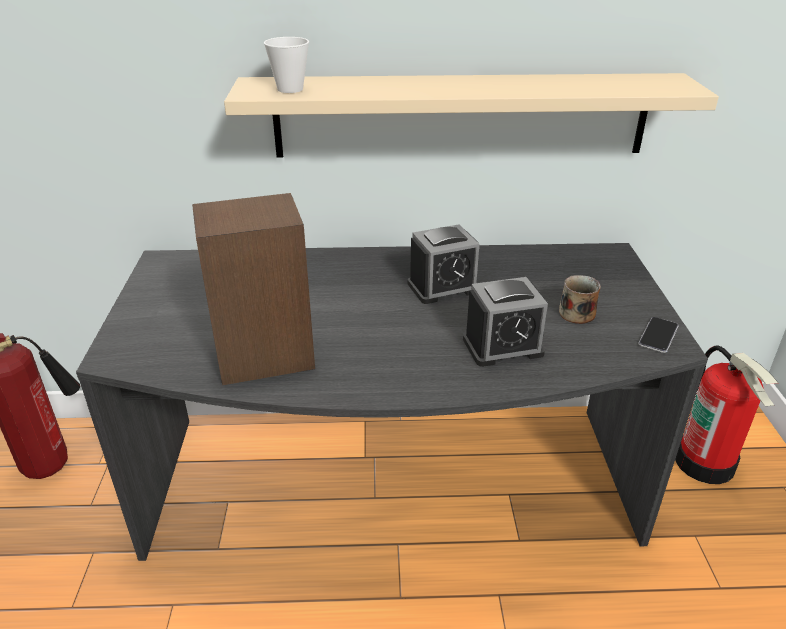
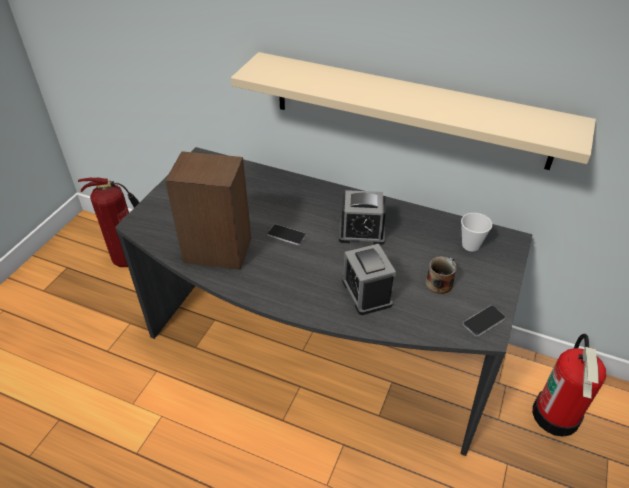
camera: 25 degrees right, 10 degrees up
(290, 89) = (279, 74): cup -> cup (470, 245)
(349, 314) = (286, 235): none -> phone
(502, 347) = (366, 293): alarm clock -> alarm clock turned 60 degrees clockwise

